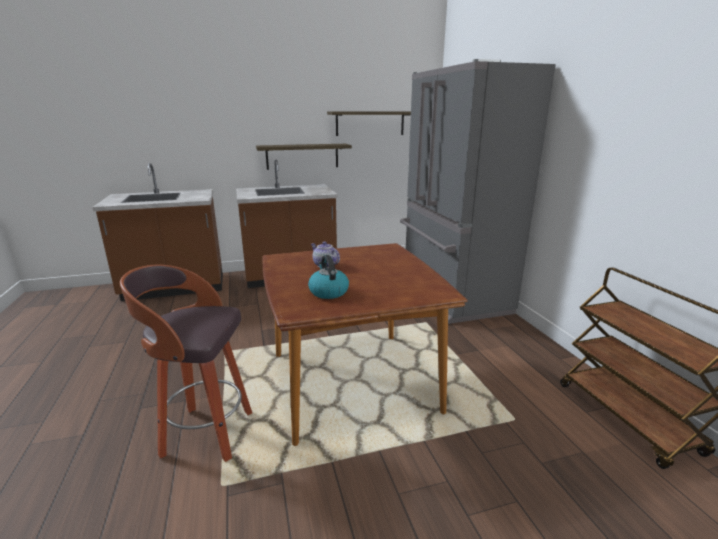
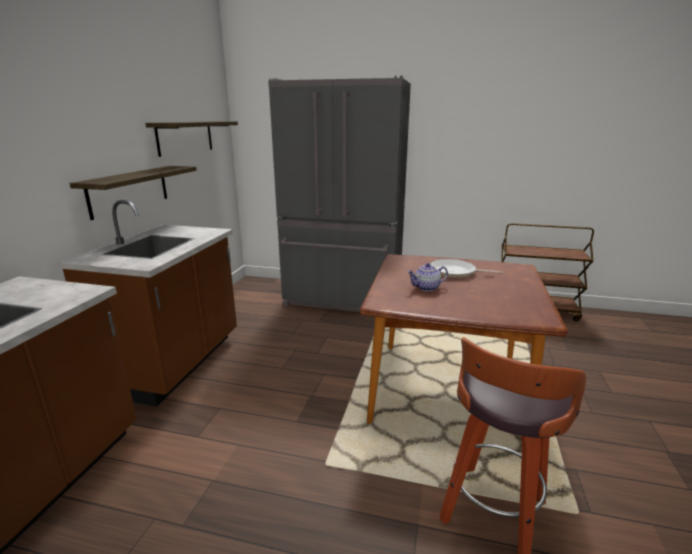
camera: 60 degrees left, 0 degrees up
(328, 292) = (500, 299): kettle -> none
(380, 269) = (455, 272): none -> frying pan

